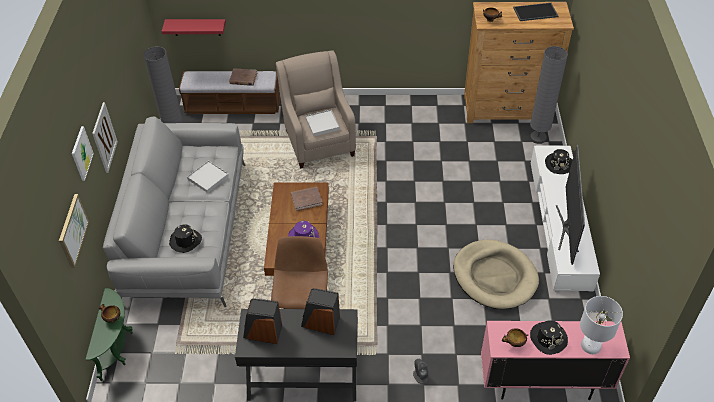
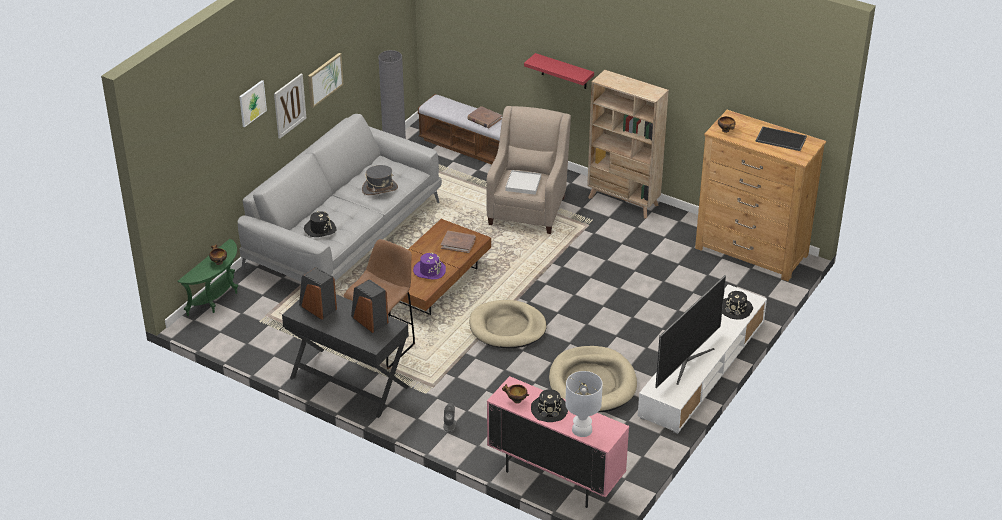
camera: 30 degrees right, 10 degrees down
(72, 230) = (212, 161): picture -> picture (324, 79)
(196, 27) = (455, 50): red shelf -> red shelf (564, 72)
(208, 178) = (379, 189): white tray -> grey hat
(385, 105) = (623, 201): none -> beige bookcase
(390, 256) = (507, 327): none -> beige dog bed
(538, 138) = (758, 289): grey floor lamp -> none

